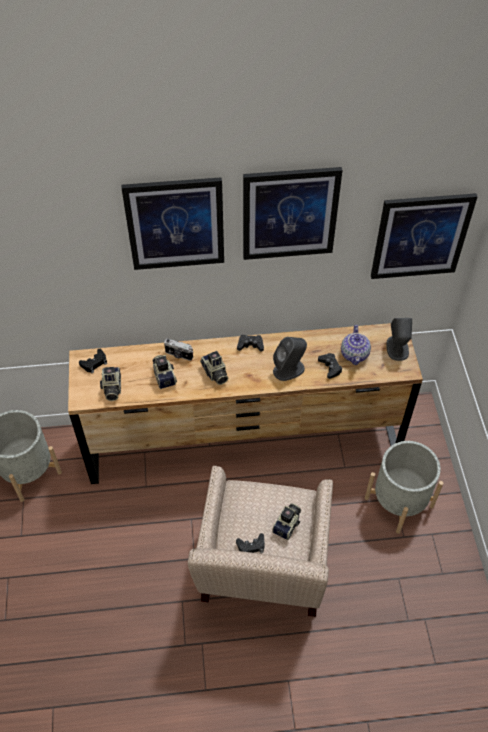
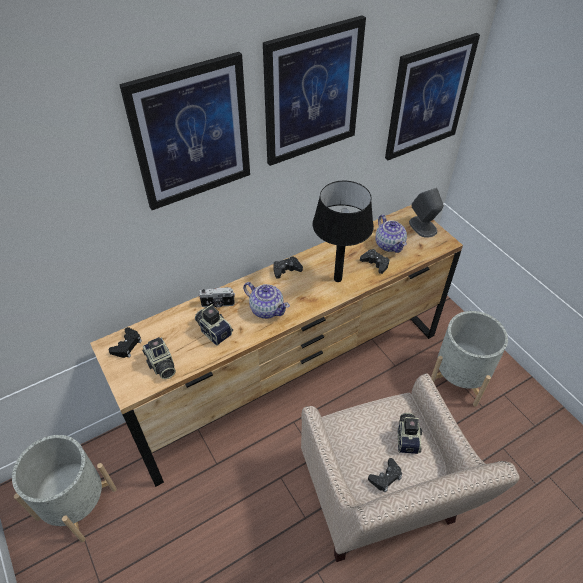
camera: 25 degrees left, 5 degrees down
(214, 373) = (266, 309): camera -> teapot
(289, 369) = (338, 279): grey speaker -> black table lamp

